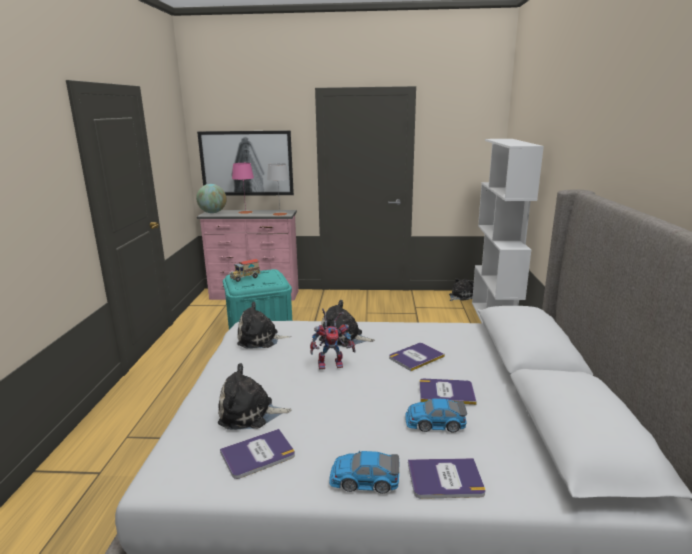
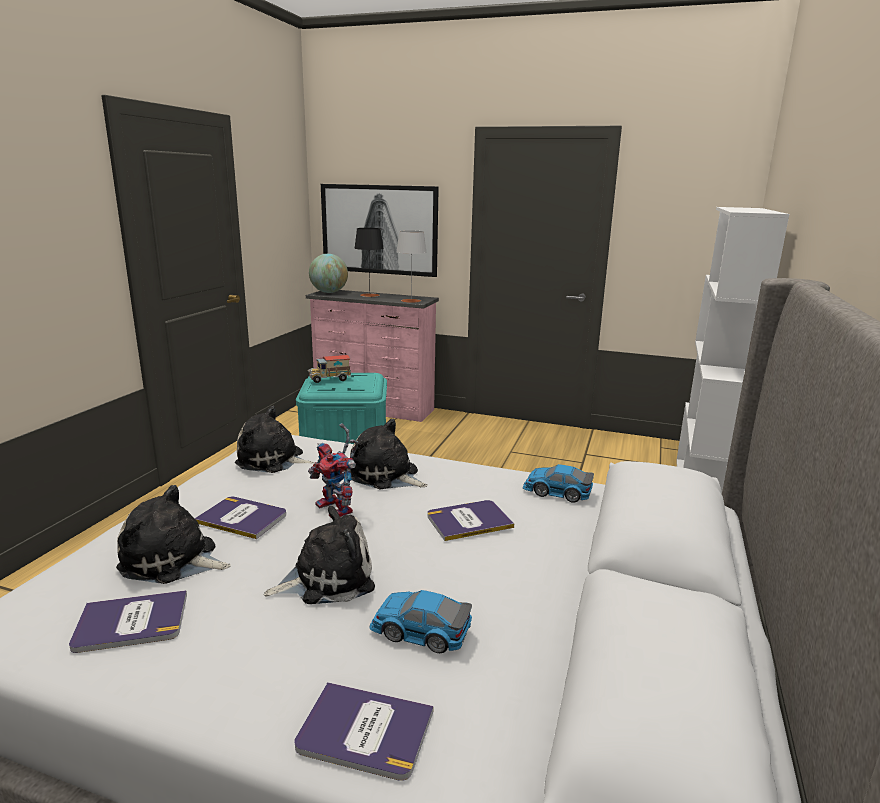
camera: 15 degrees right, 0 degrees up
(245, 212) = (369, 295): pink table lamp -> black table lamp
(332, 363) = (339, 509): toy robot -> toy robot turned 45 degrees clockwise
(364, 479) = (241, 699): toy car -> toy car (557, 491)
(446, 392) = (475, 584): book -> book (242, 518)
(460, 296) = (663, 447): plush toy -> plush toy (327, 578)

